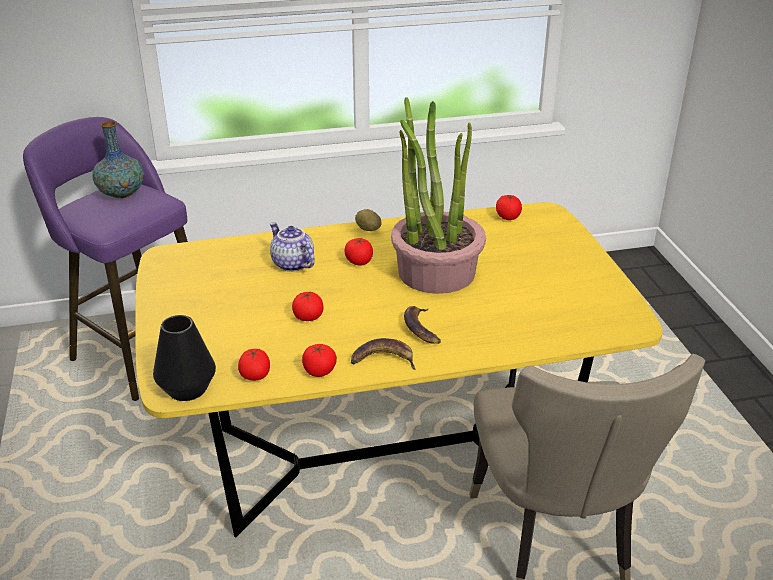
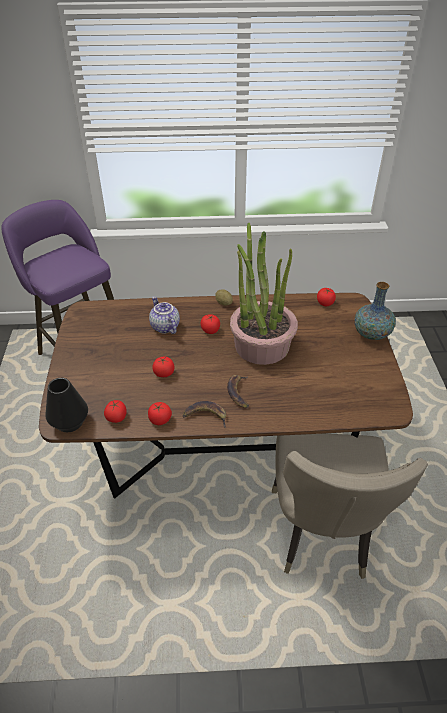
camera: 10 degrees right, 10 degrees up
(122, 193) = (68, 254): vase -> vase (371, 334)
(387, 454) = (224, 451): yellow dining table -> brown dining table

